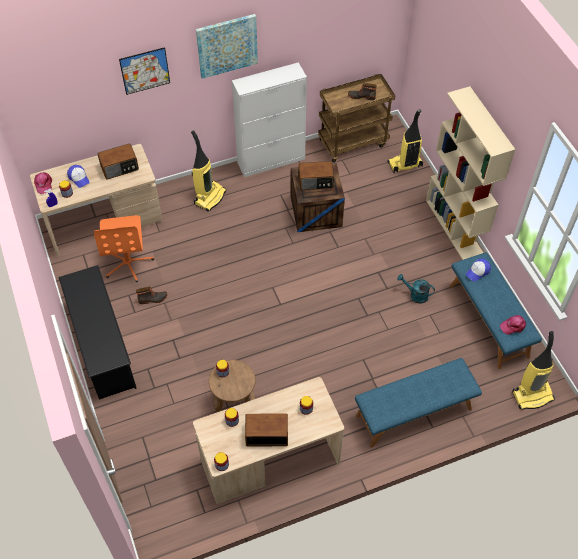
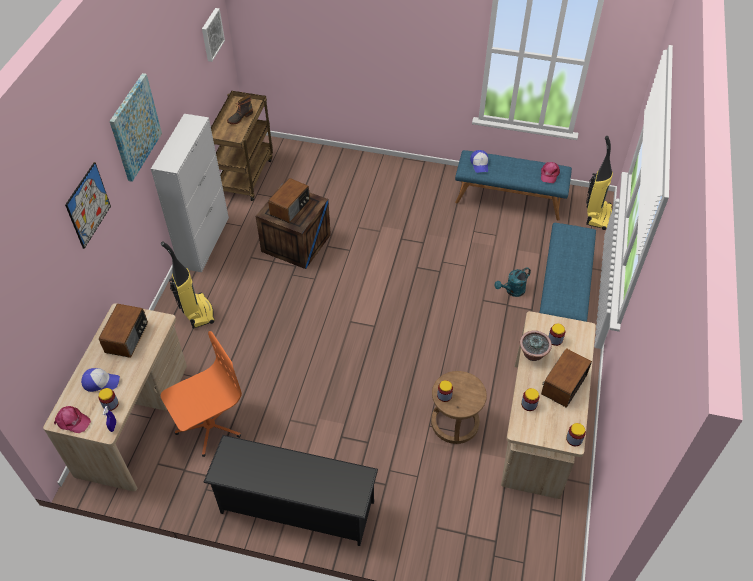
camera: 55 degrees left, 5 degrees down
(128, 262) = (209, 426): orange office chair -> orange office chair turned 60 degrees counterclockwise
(153, 299) = (276, 427): boot -> none
(280, 400) = (533, 354): none -> potted plant
(374, 22) = (211, 34): none -> picture
(405, 165) = (306, 158): vacuum cleaner -> none
(415, 295) = (446, 228): turquoise watering can -> turquoise watering can (512, 291)
(454, 227) = (399, 166): beige bookcase -> none

